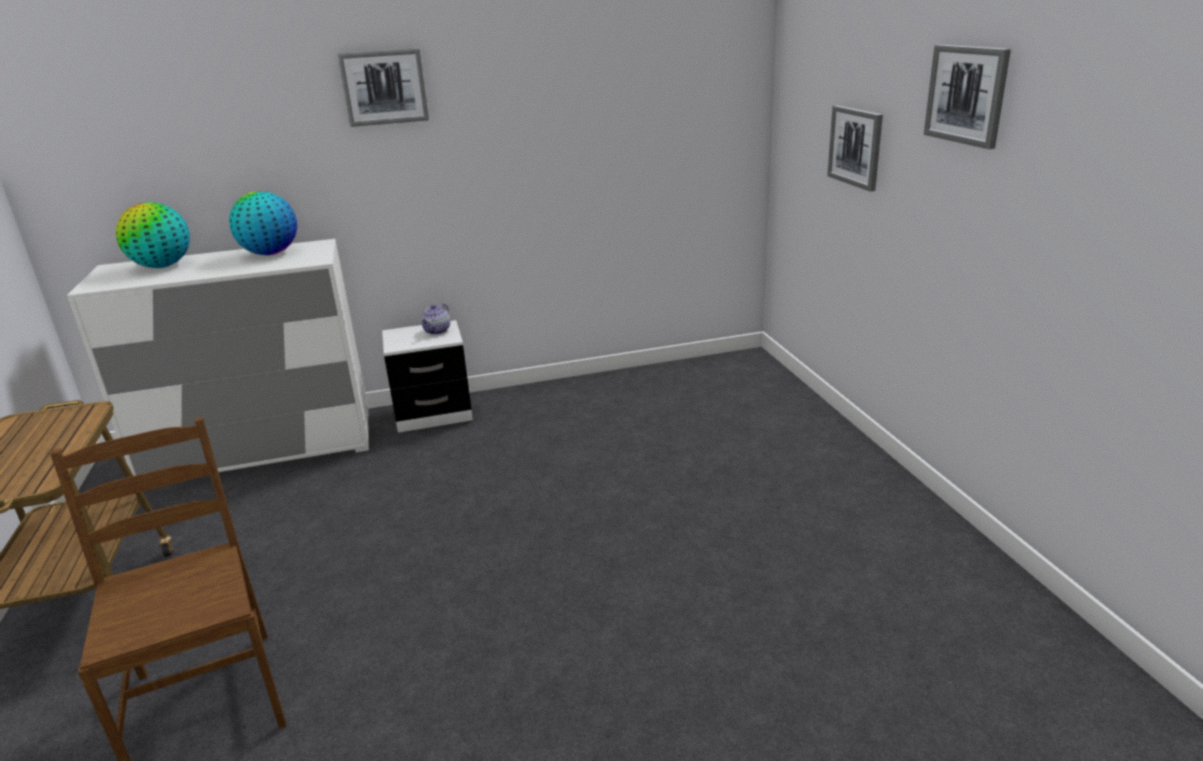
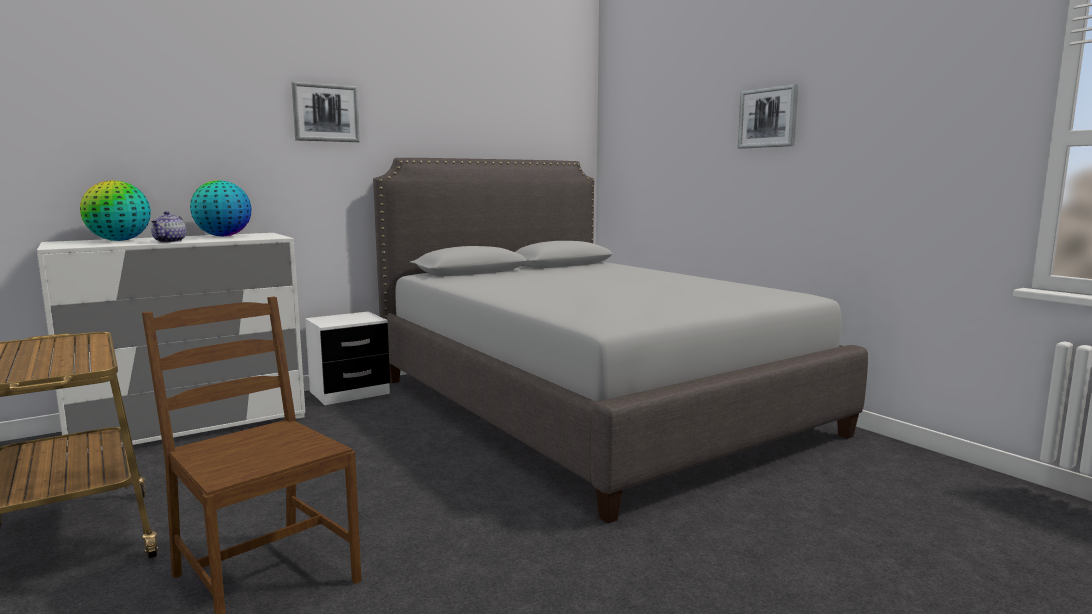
camera: 20 degrees left, 15 degrees down
(437, 331) = (358, 316): teapot -> teapot (170, 241)
(686, 471) = (591, 405): none -> grey bed
(855, 147) = (677, 171): picture -> none

